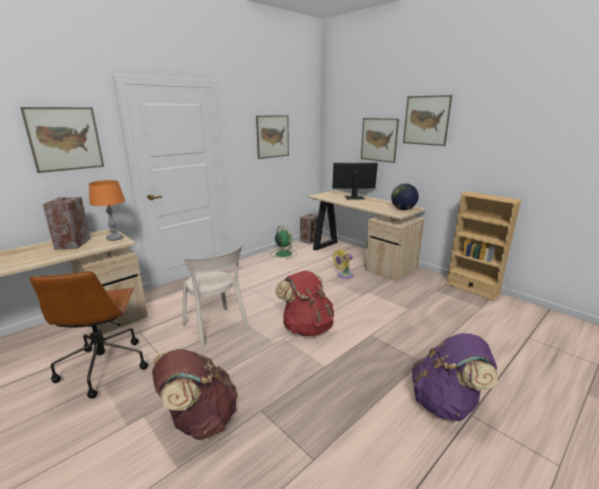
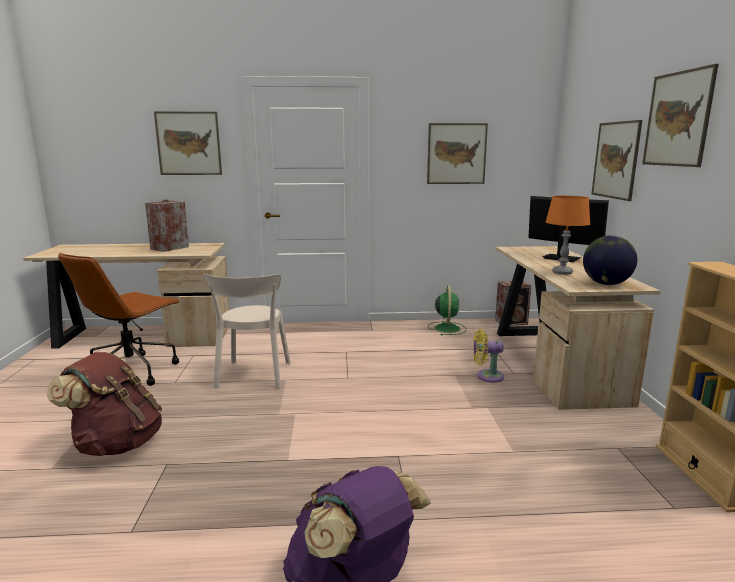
camera: 40 degrees right, 5 degrees down
(115, 238) = (203, 250): orange table lamp -> orange table lamp (562, 272)
(307, 327) = (336, 413): red backpack -> none

